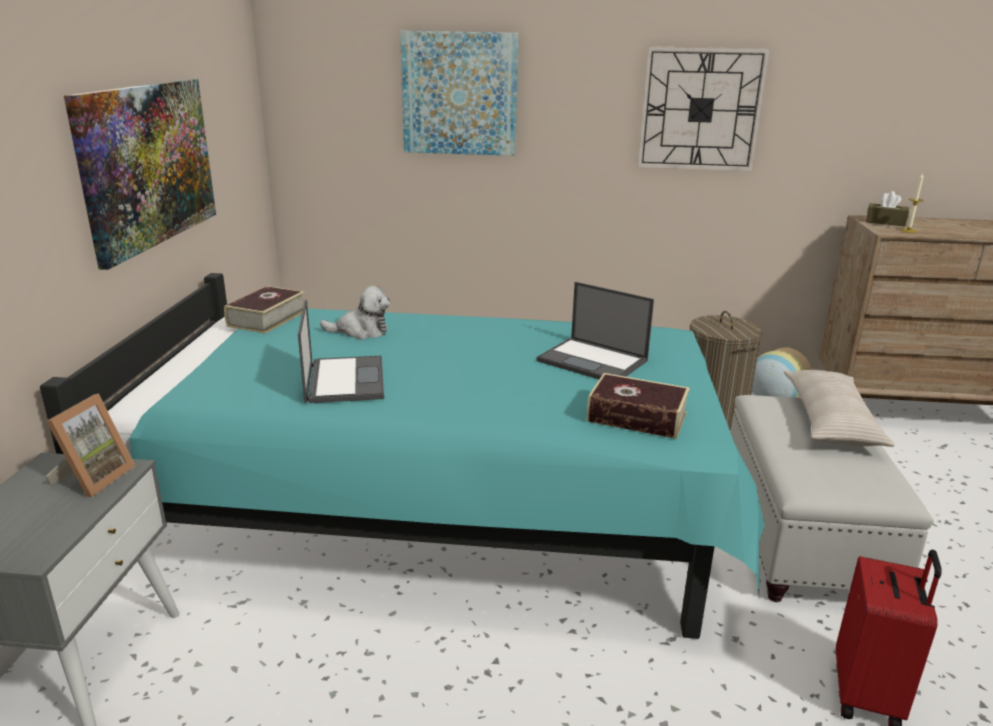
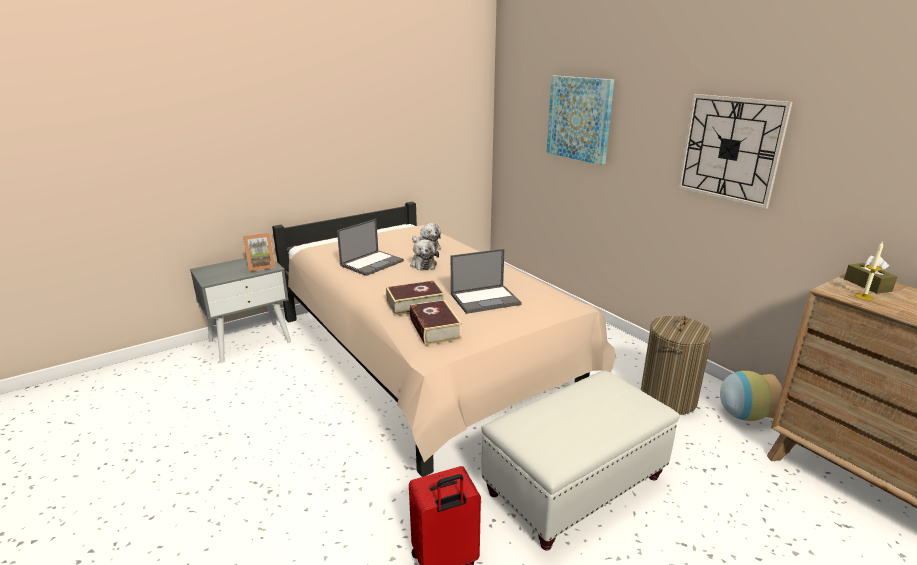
camera: 50 degrees right, 0 degrees up
(148, 165) = (373, 141): picture -> none
(267, 318) = (407, 229): book -> book (415, 304)
(419, 353) = (423, 264): none -> plush toy
(440, 512) = (424, 360): turquoise bed -> beige bed
(593, 361) = (485, 299): laptop -> laptop turned 105 degrees counterclockwise
(830, 421) = (622, 410): beige pillow -> none

